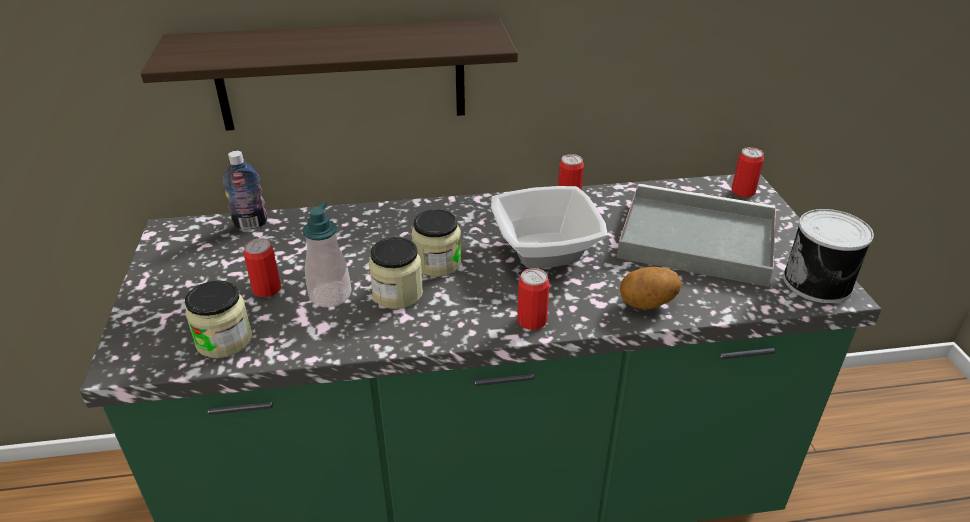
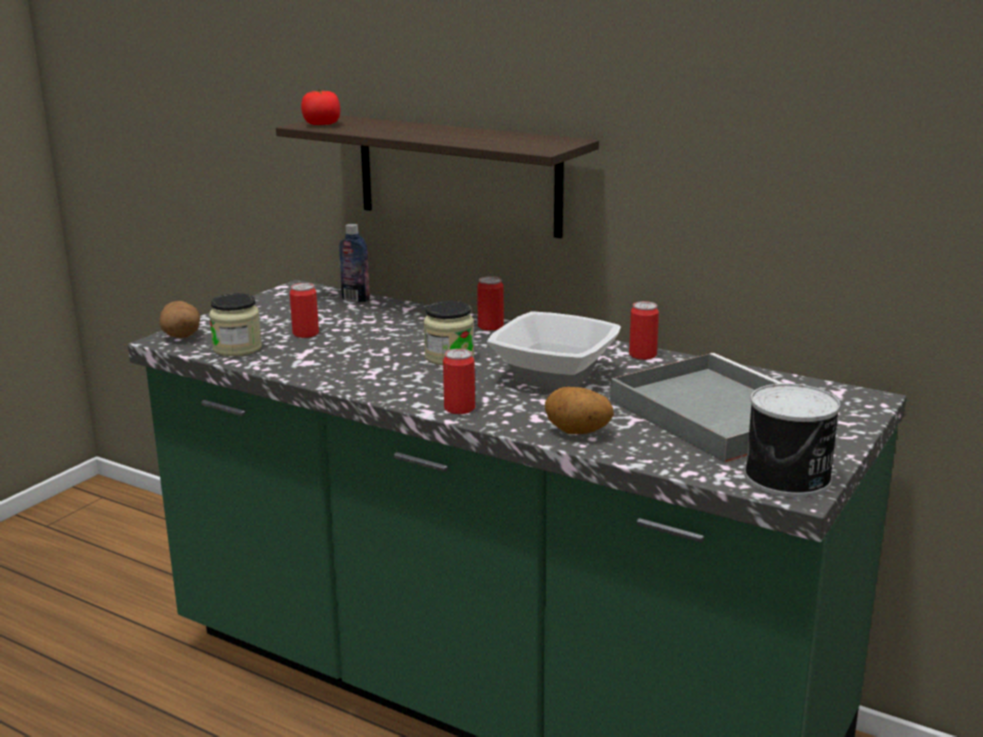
camera: 40 degrees right, 15 degrees down
(132, 350) = (181, 335): none -> potato
(191, 56) = (321, 124): none -> tomato
(330, 295) = (340, 349): soap dispenser -> none
(397, 293) = (388, 363): jar -> none
(743, 191) = (849, 401): can -> can (490, 326)

